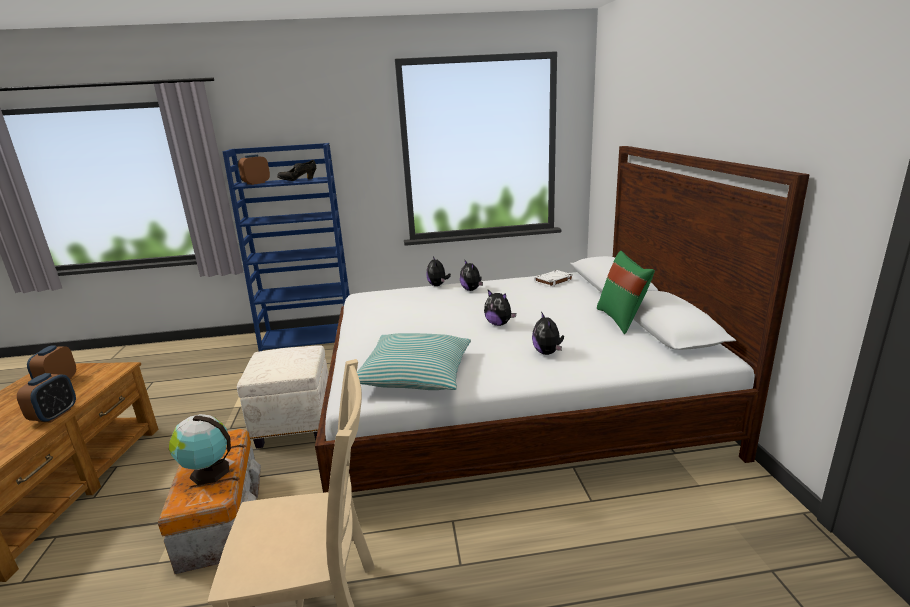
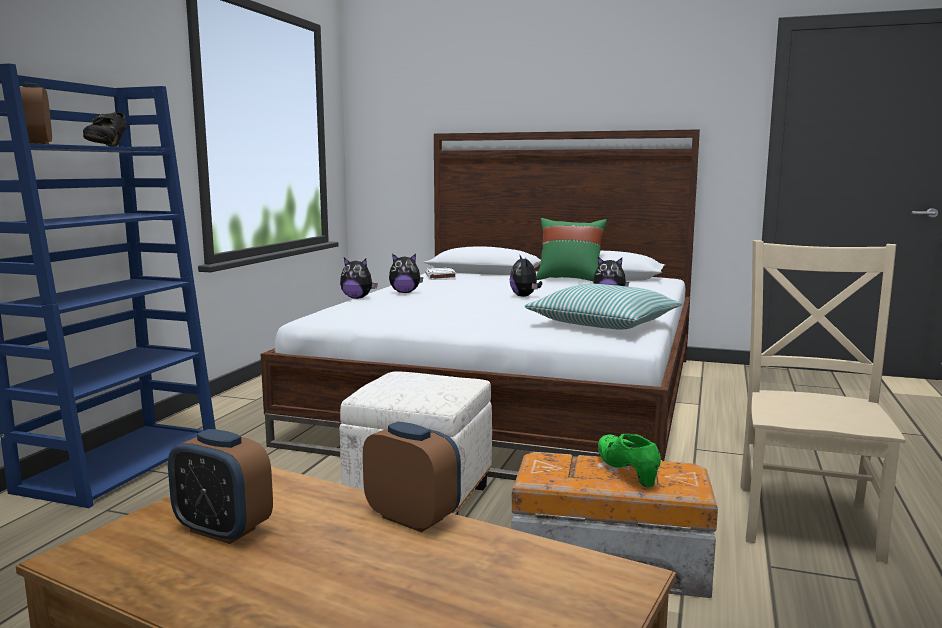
camera: 65 degrees left, 10 degrees down
(208, 472) = (627, 473): globe -> green shoe
(499, 324) = (525, 296): plush toy -> plush toy turned 105 degrees clockwise

